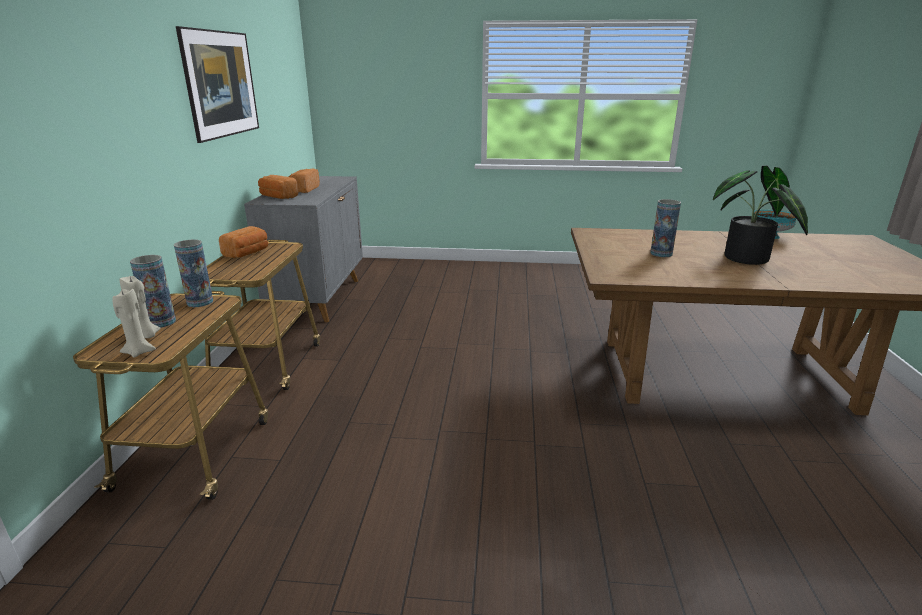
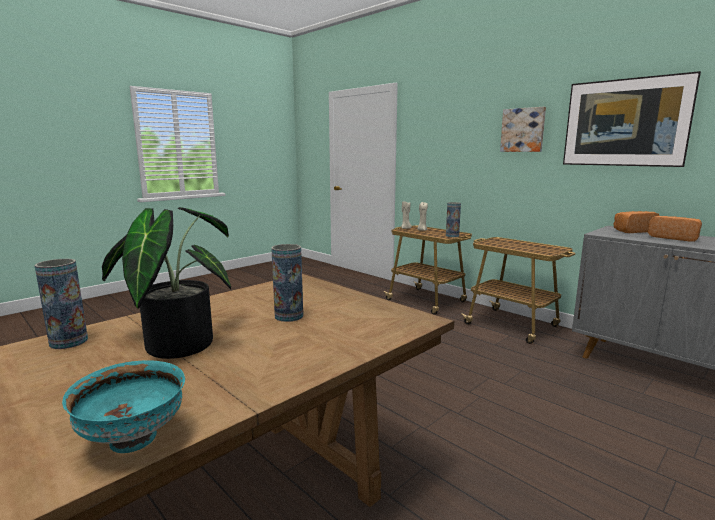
camera: 130 degrees right, 10 degrees down
(148, 95) = (523, 130): none -> picture
(161, 322) = (434, 232): vase -> vase (69, 342)
(247, 253) = (535, 245): bread -> none

